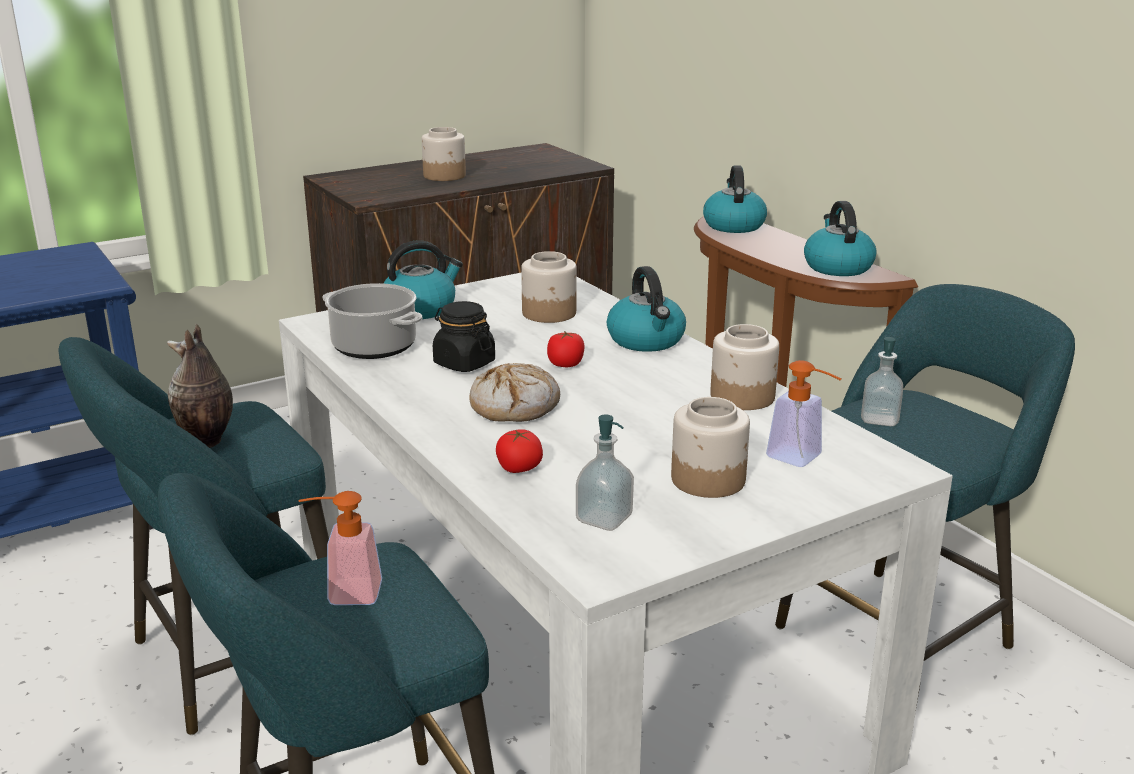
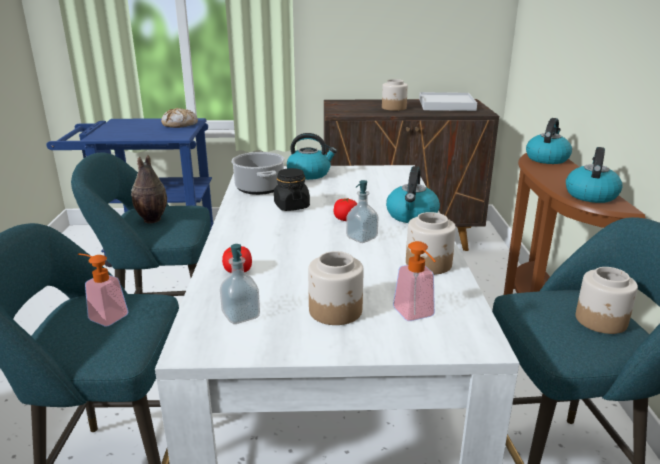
camera: 30 degrees right, 0 degrees up
(515, 406) = (285, 235): bread -> bread (180, 124)
(517, 160) = (446, 105): none -> white tray
(549, 313) = (375, 189): jar -> jar (601, 320)
(879, 419) = (545, 307): soap dispenser -> soap dispenser (361, 238)

